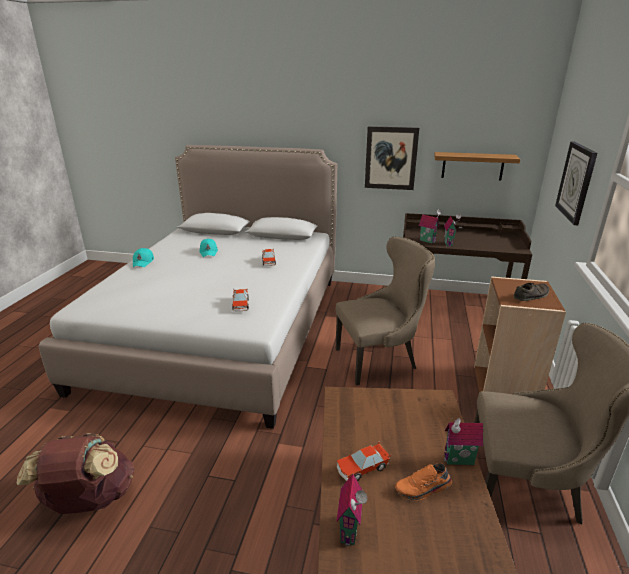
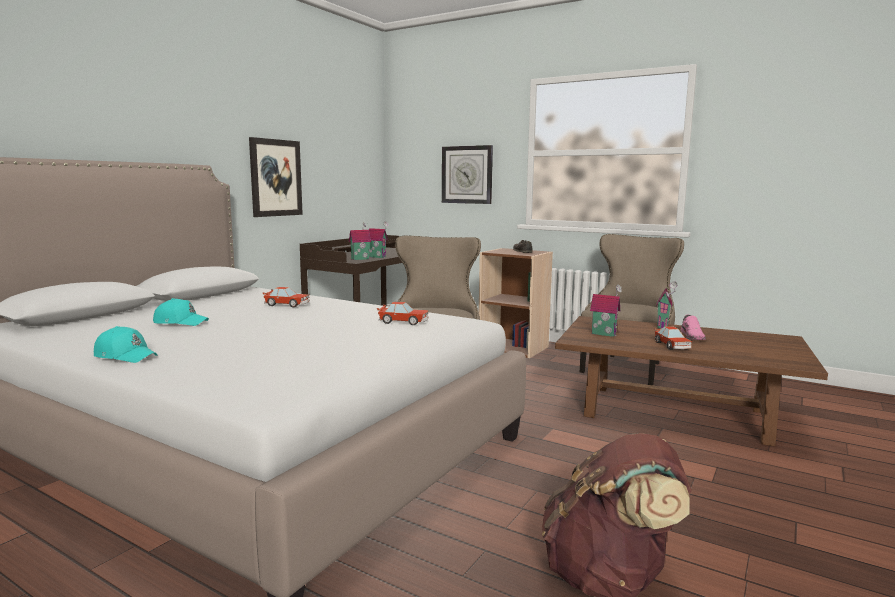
camera: 70 degrees left, 15 degrees down
(351, 530) = (738, 356): toy house -> toy house (604, 333)
(423, 489) = (693, 336): orange shoe -> pink shoe
(472, 166) = (342, 184): shelf -> none

